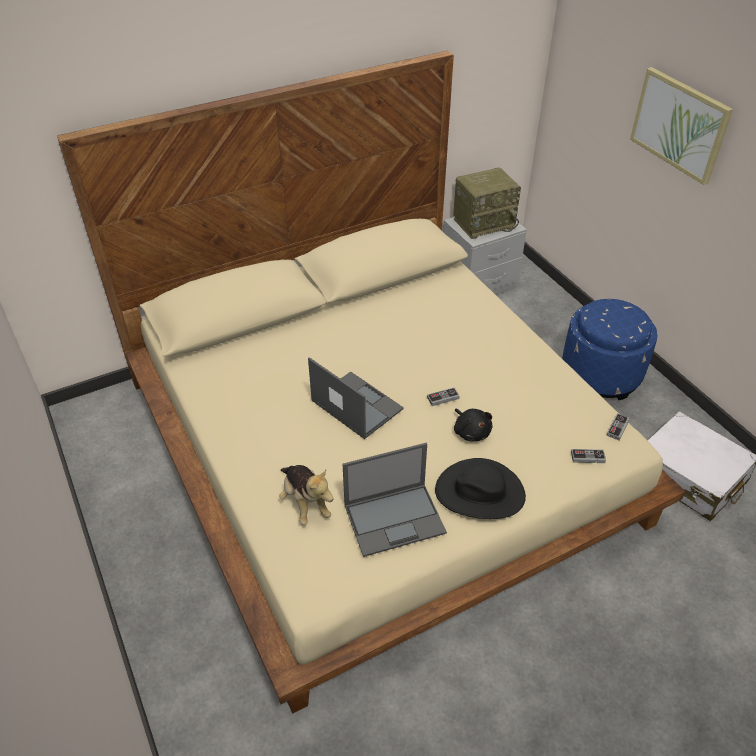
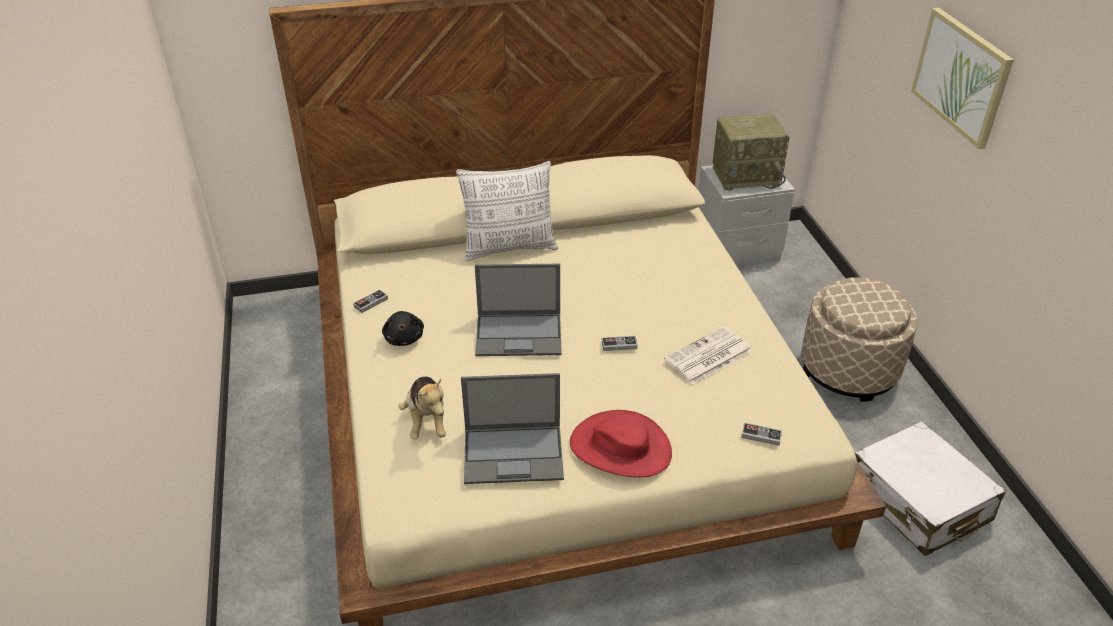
camera: 15 degrees right, 5 degrees down
(313, 323) = (509, 248): none -> pillow
(356, 404) = (520, 334): laptop -> laptop turned 120 degrees clockwise
(471, 431) = (637, 384): black plush toy -> black plush toy (404, 338)
(480, 492) = (620, 448): black hat -> red hat
(519, 395) = (708, 357): none -> newspaper
(600, 374) = (849, 369): blue ottoman -> beige ottoman
(617, 428) = (811, 412): game controller -> game controller (371, 302)

